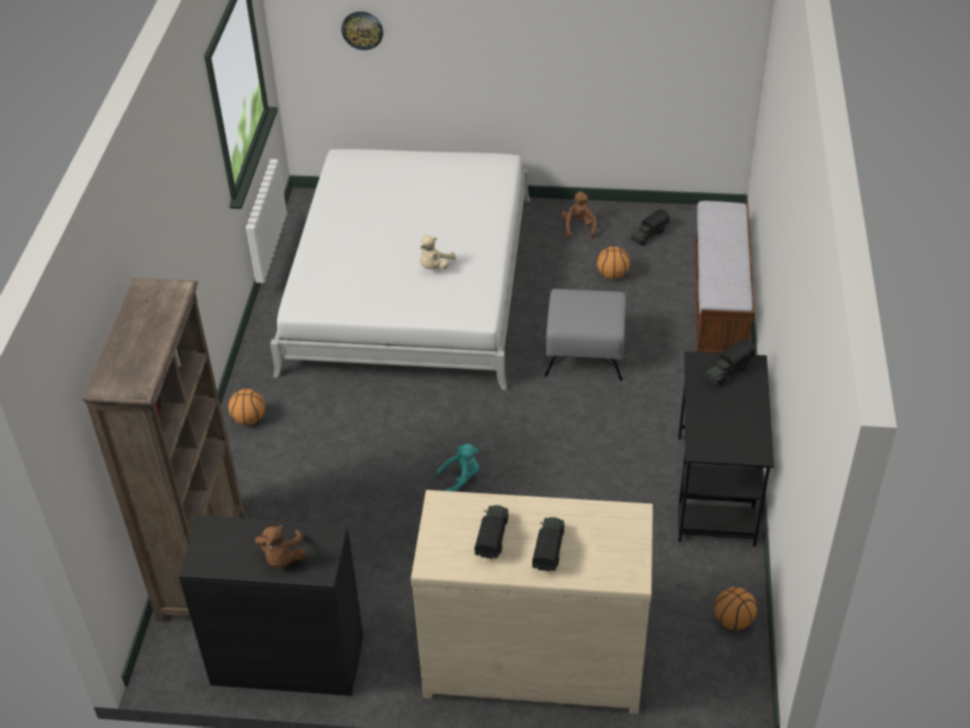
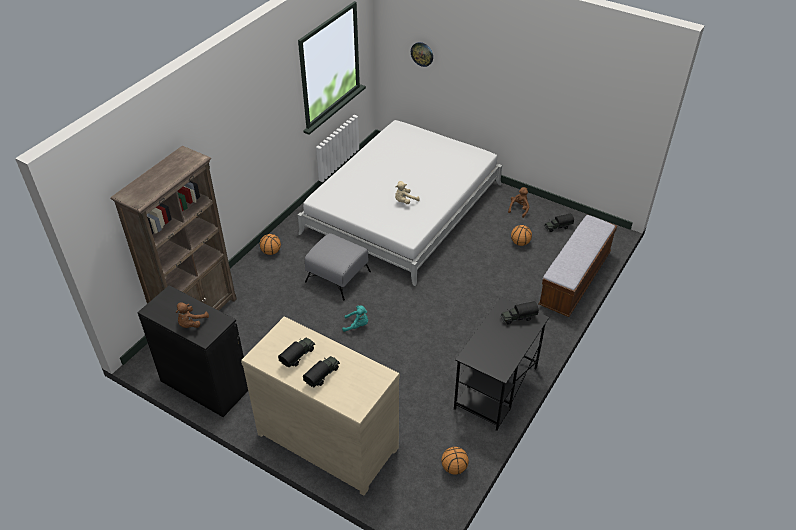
camera: 25 degrees right, 0 degrees up
(585, 352) = (474, 281): grey ottoman -> grey ottoman (338, 277)

